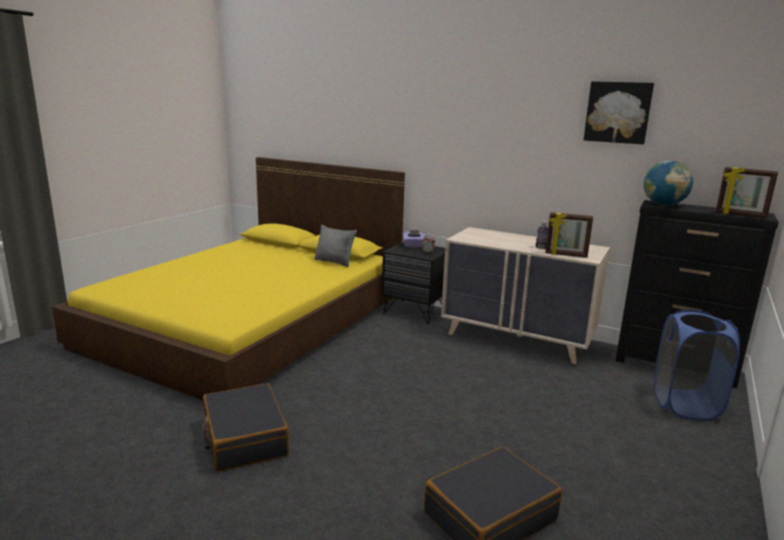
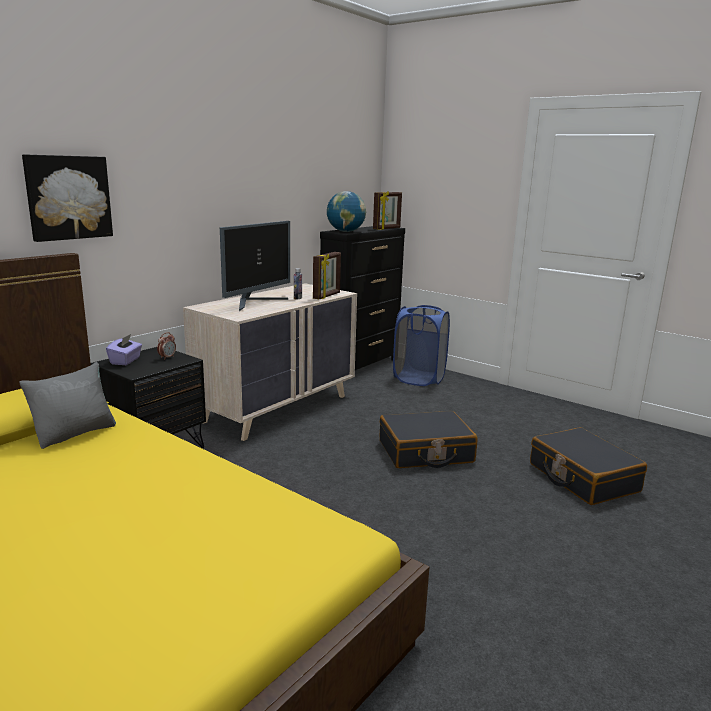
camera: 80 degrees left, 0 degrees up
(244, 438) = (493, 622): black suitcase -> black suitcase (425, 452)
(507, 239) = (256, 302): none -> monitor
(618, 112) = (291, 149): picture -> picture (68, 197)

